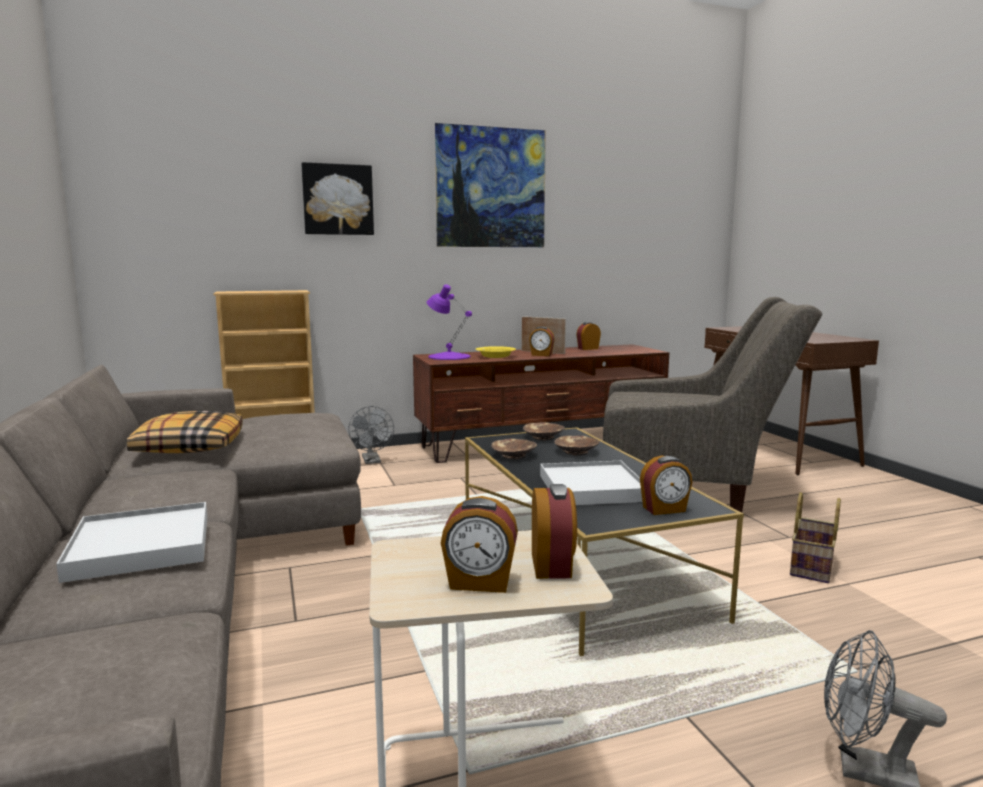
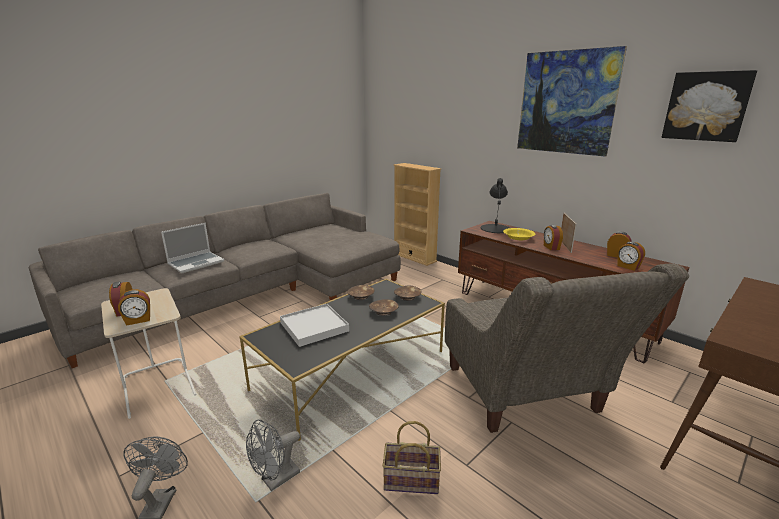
camera: 65 degrees right, 10 degrees up
(141, 546) = (196, 263): white tray -> laptop
(189, 446) = (306, 236): pillow -> none
(338, 200) = (462, 113): picture -> picture (706, 106)
(372, 461) = (442, 277): grey fan -> grey fan (276, 480)
(449, 356) = (495, 228): purple table lamp -> black table lamp
(664, 509) = (288, 353): alarm clock -> alarm clock (628, 267)

